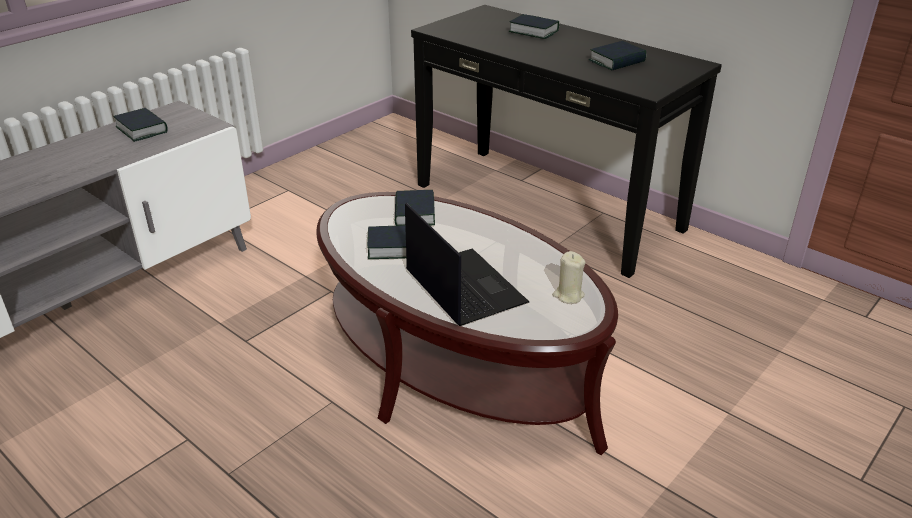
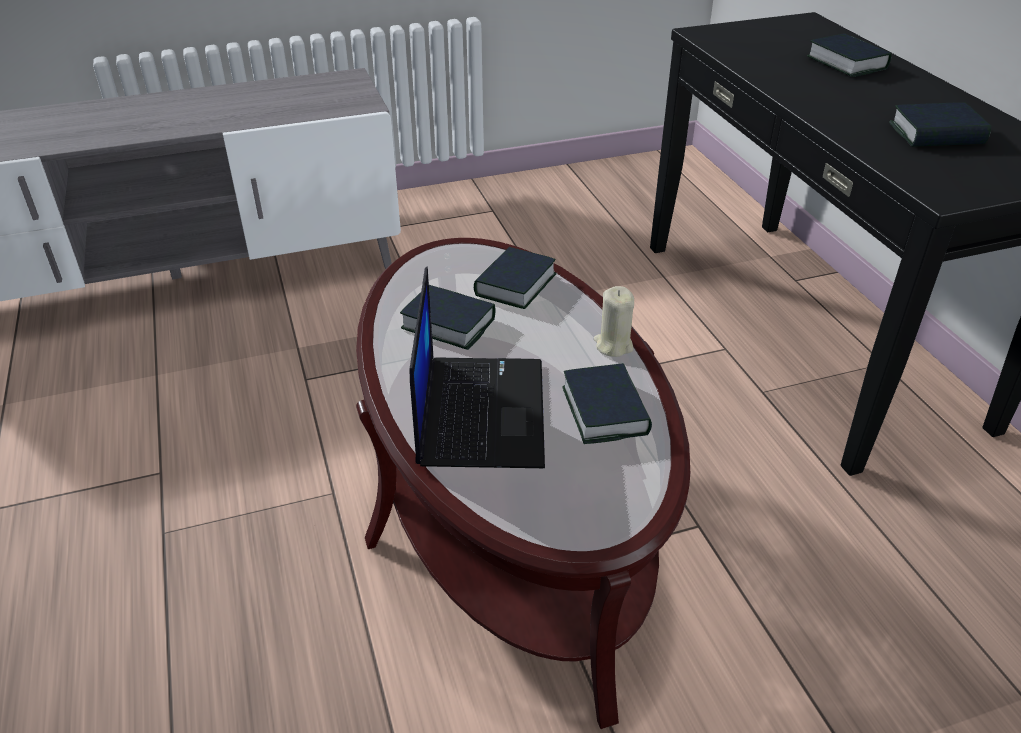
camera: 30 degrees right, 5 degrees up
(142, 129) = (292, 93): book -> book (605, 410)
(568, 295) = (612, 480): beige candle -> beige candle (613, 345)

